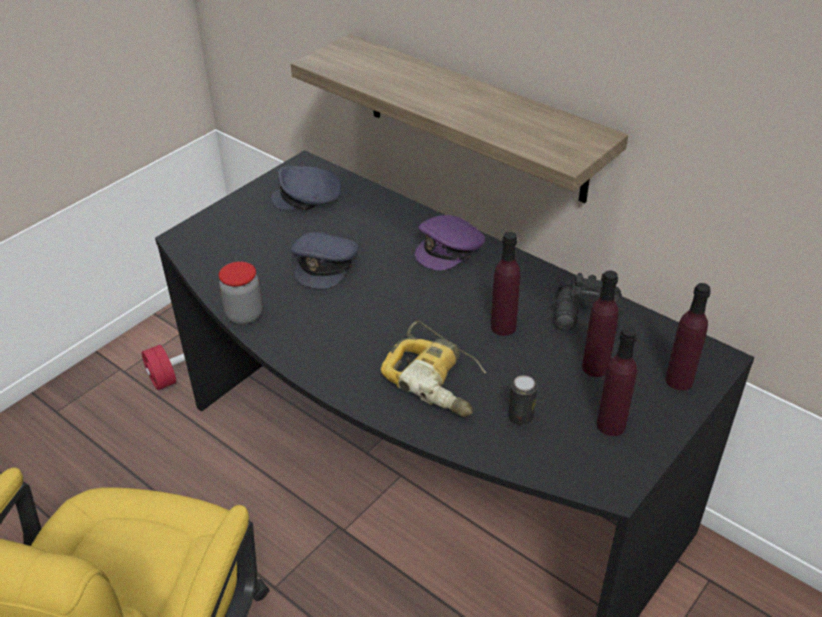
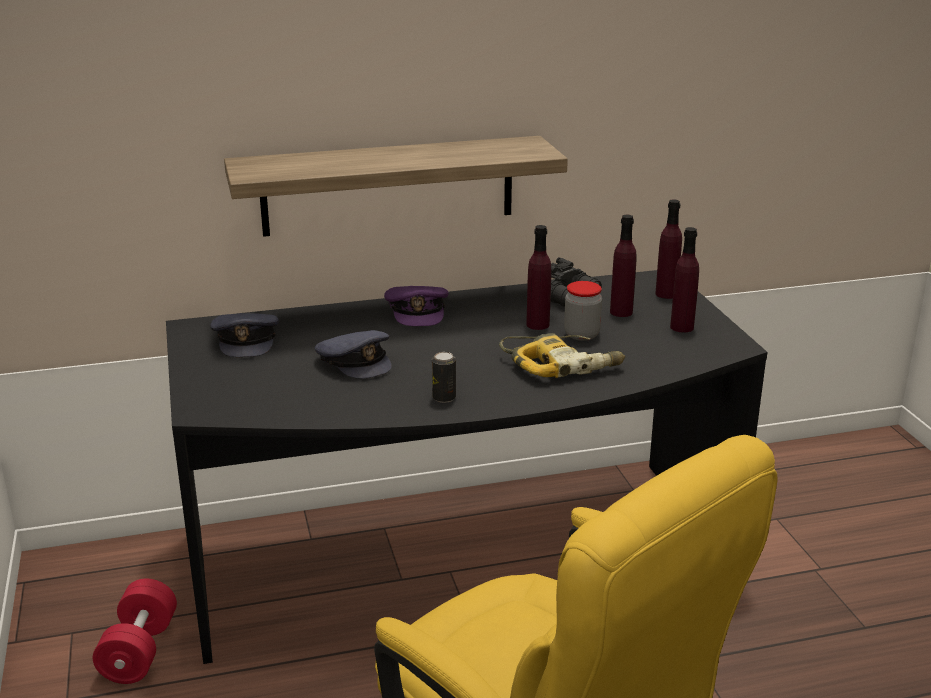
camera: 55 degrees left, 15 degrees down
(244, 315) = (368, 414): jar -> jar (581, 335)
(308, 198) = (246, 341): grey cap -> grey cap turned 45 degrees counterclockwise
(520, 417) = (639, 351): can -> can (444, 398)

